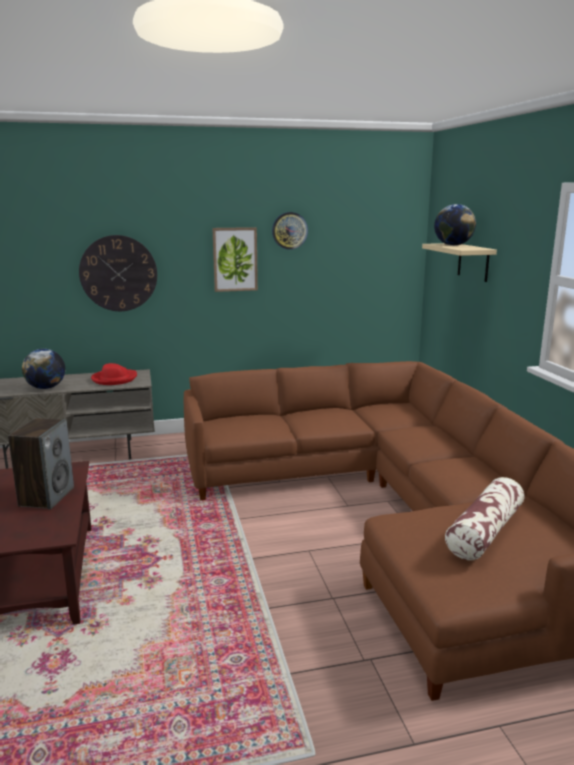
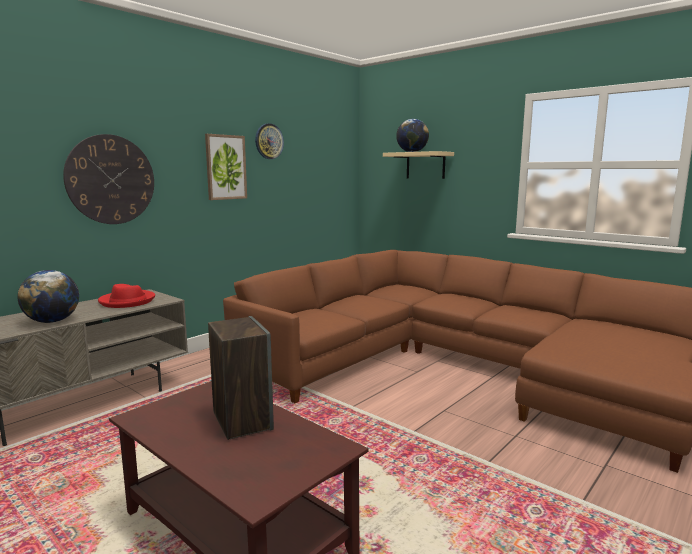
camera: 35 degrees left, 5 degrees down
(485, 531) = (609, 339): pillow -> none

